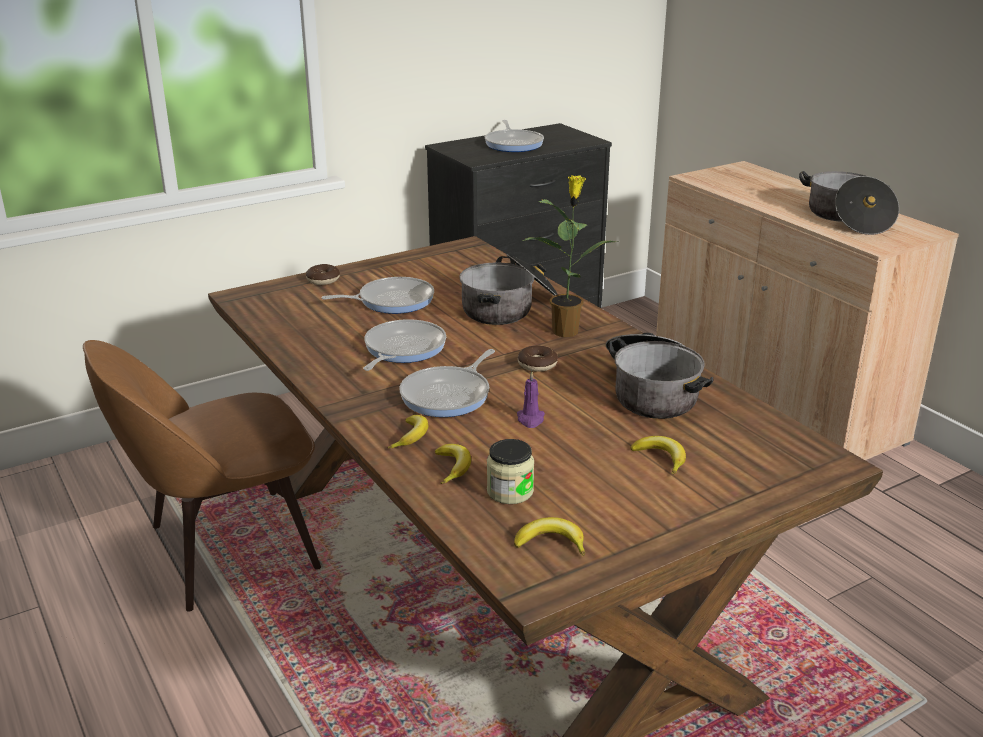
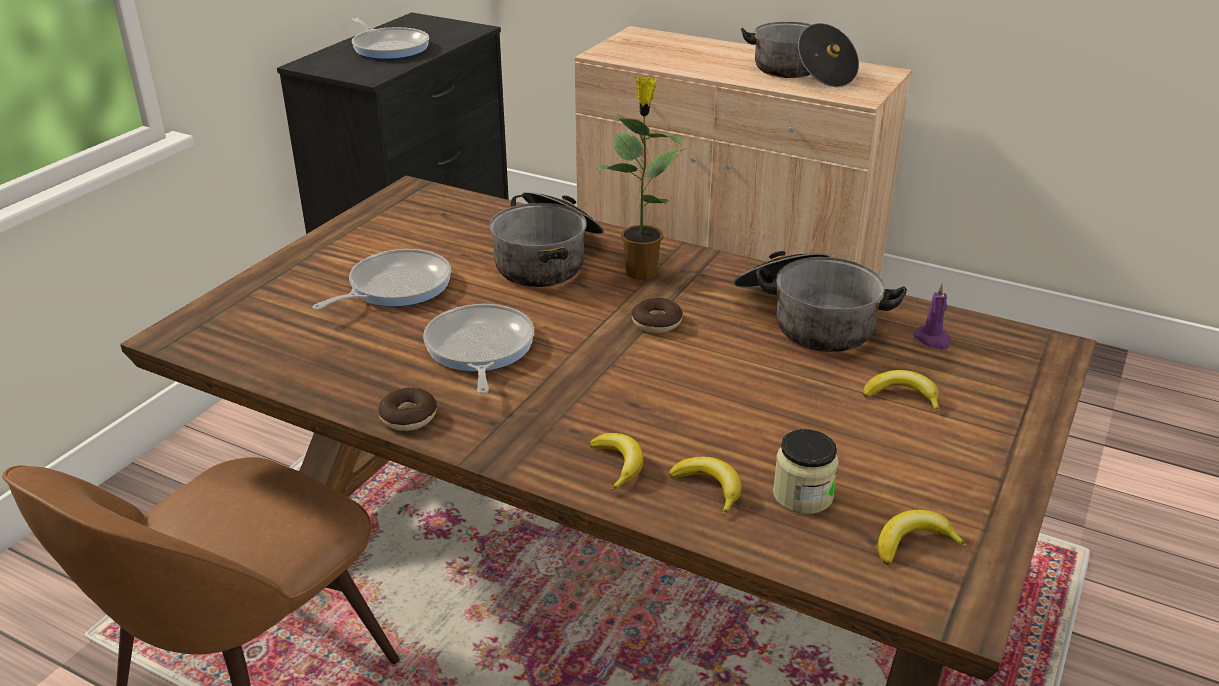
camera: 30 degrees left, 5 degrees up
(323, 280) = (272, 281): donut -> donut (408, 417)
(449, 395) = (601, 394): frying pan -> none
(530, 419) = (724, 395): purple candle -> purple candle (932, 340)

